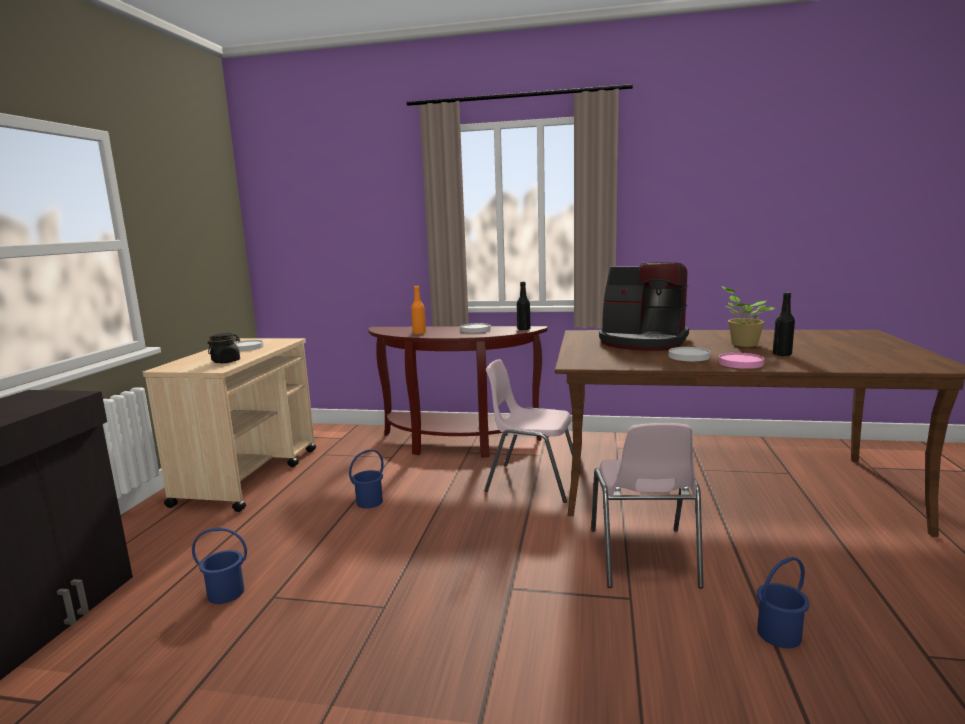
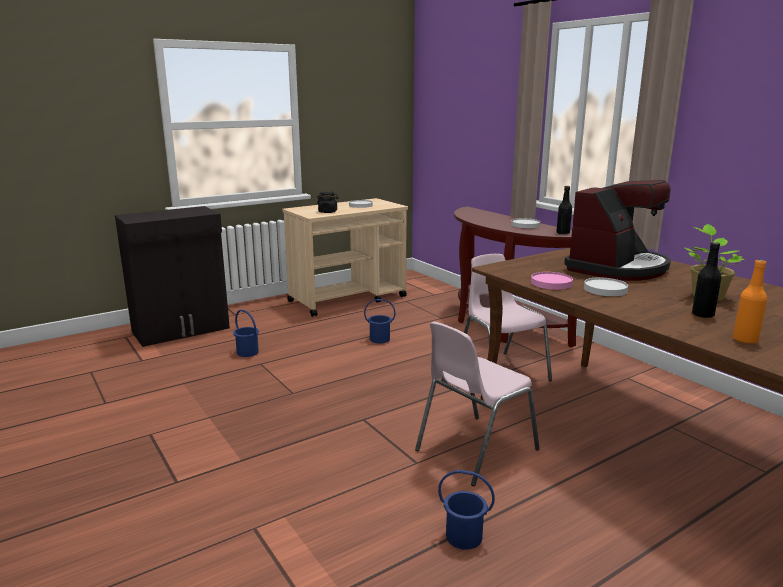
camera: 45 degrees right, 5 degrees up
(419, 333) = (478, 218): orange bottle -> orange bottle (745, 340)
(643, 342) = (617, 268): coffee machine -> coffee machine turned 120 degrees counterclockwise
(741, 363) = (627, 307): pink plate -> pink plate (551, 283)

